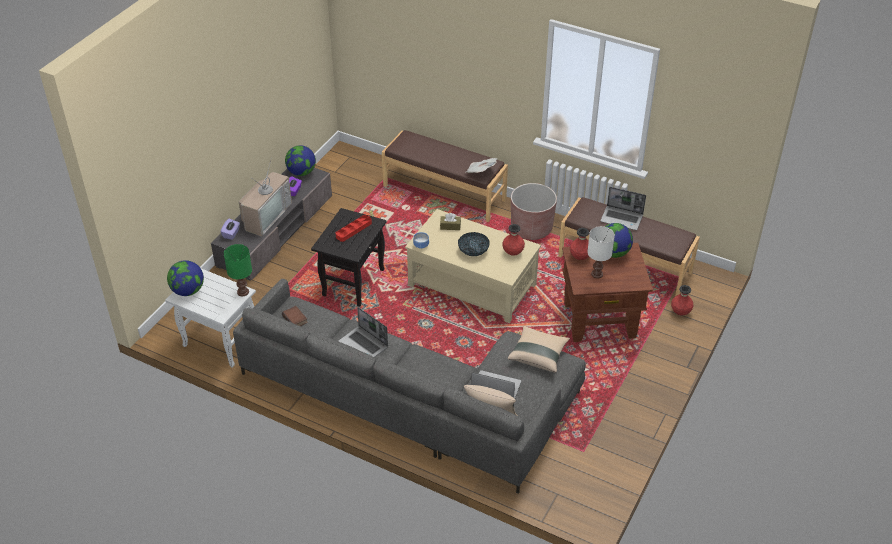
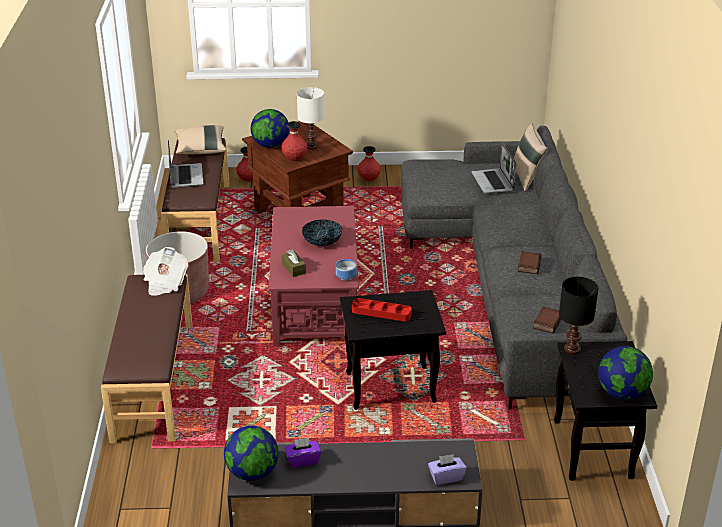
camera: 120 degrees left, 10 degrees down
(219, 343) = (594, 451): white side table -> black side table
(243, 292) = (572, 349): green table lamp -> black table lamp
(265, 215) = (378, 462): television -> none
(364, 345) = (528, 265): laptop -> book
(471, 284) = (314, 302): beige coffee table -> red coffee table
(513, 253) = (302, 218): red vase -> red vase (369, 180)
(538, 355) = (428, 175): beige pillow -> beige pillow (200, 149)

